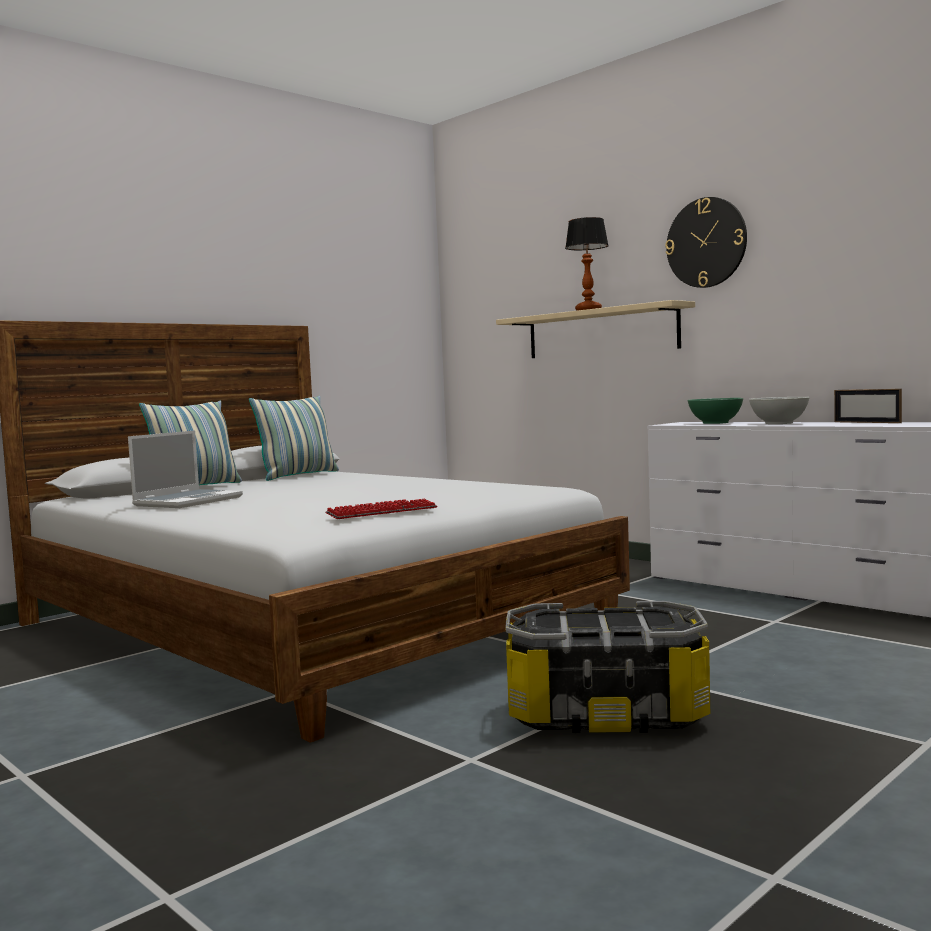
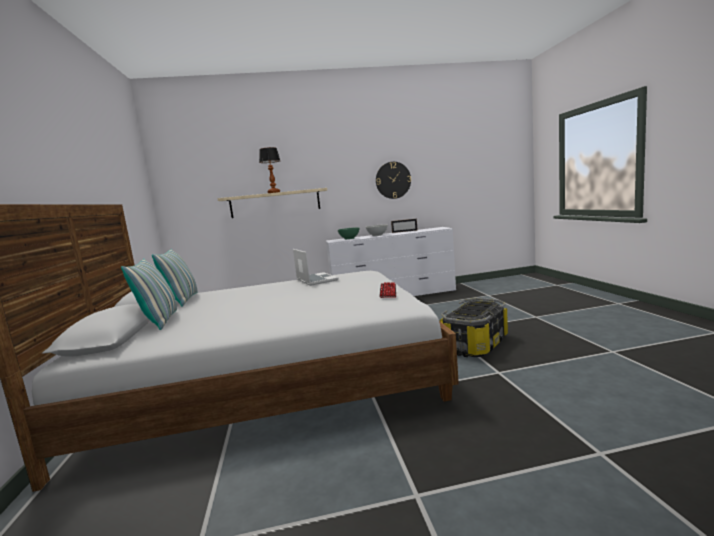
camera: 55 degrees left, 5 degrees up
(188, 501) = (233, 322): laptop -> laptop (315, 280)
(706, 242) = (328, 163): wall clock -> wall clock (393, 180)

